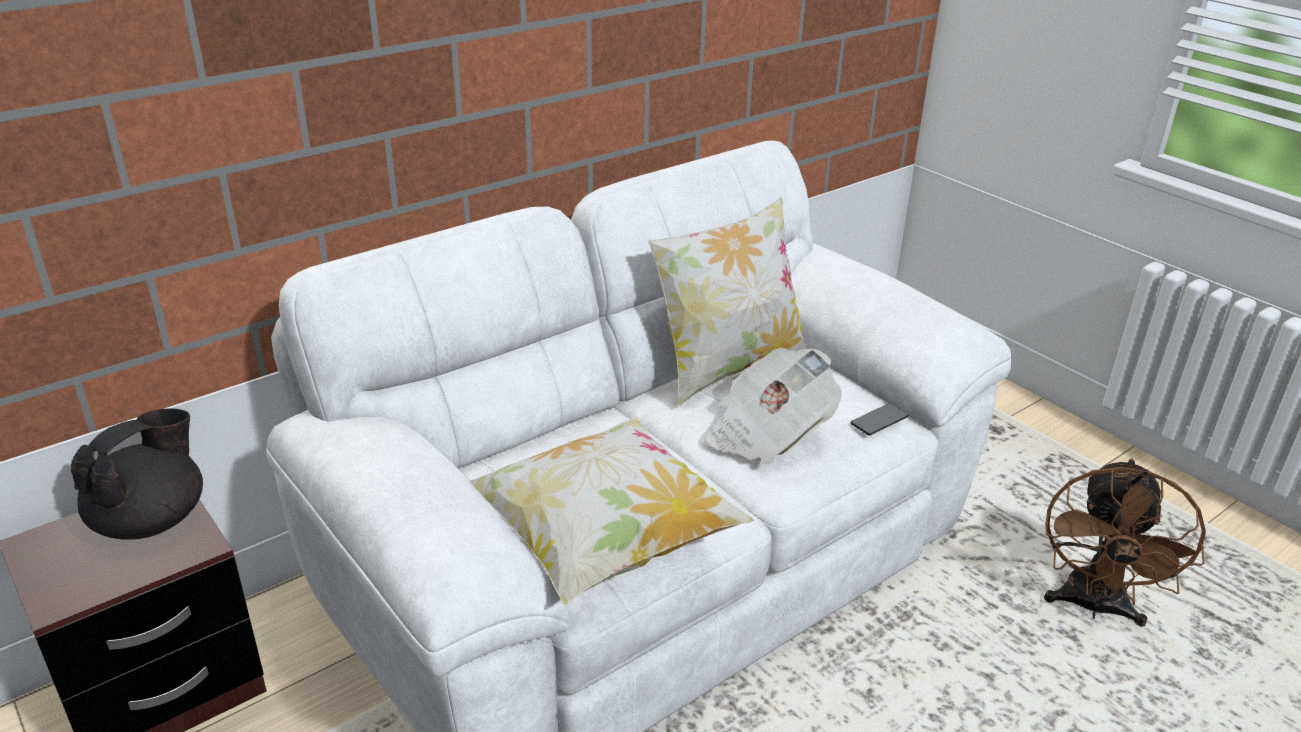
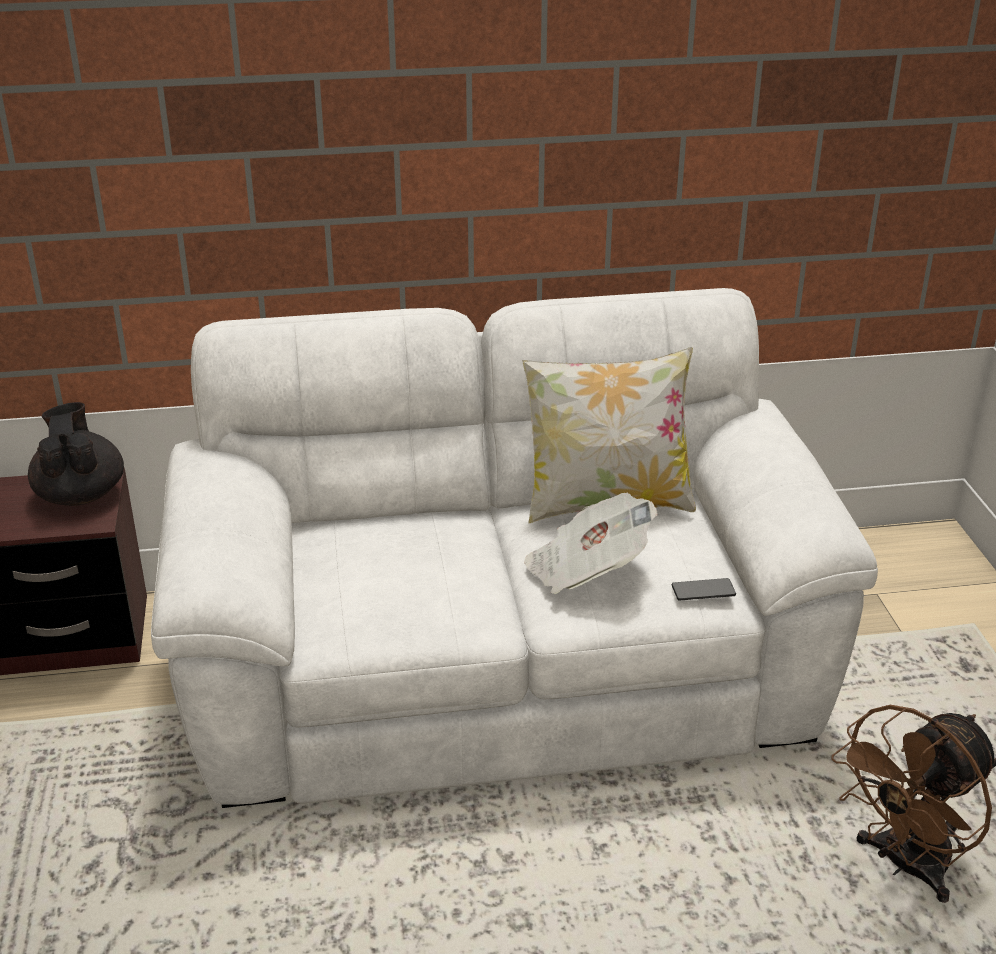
camera: 30 degrees right, 0 degrees up
(152, 520) = (80, 494): black teapot -> black teapot turned 75 degrees counterclockwise
(605, 541) = (368, 611): pillow -> none

